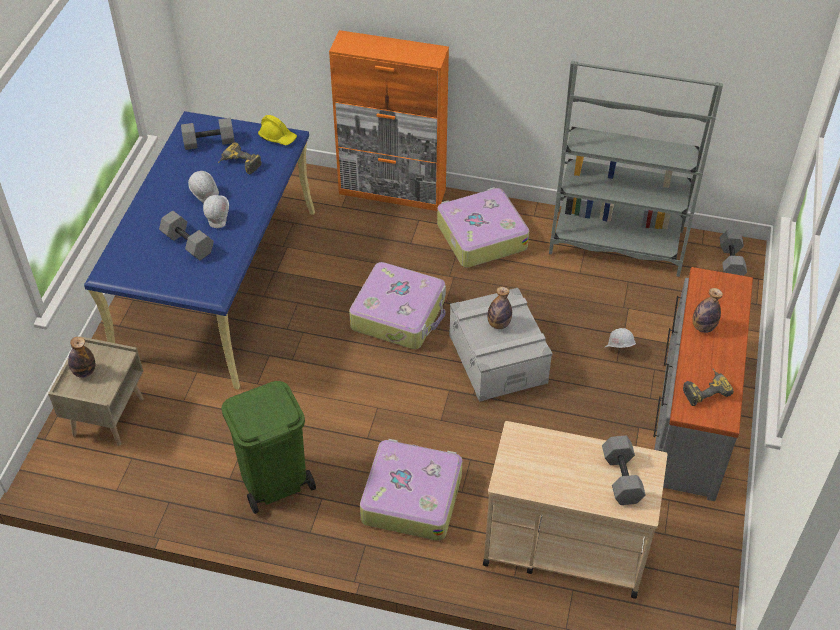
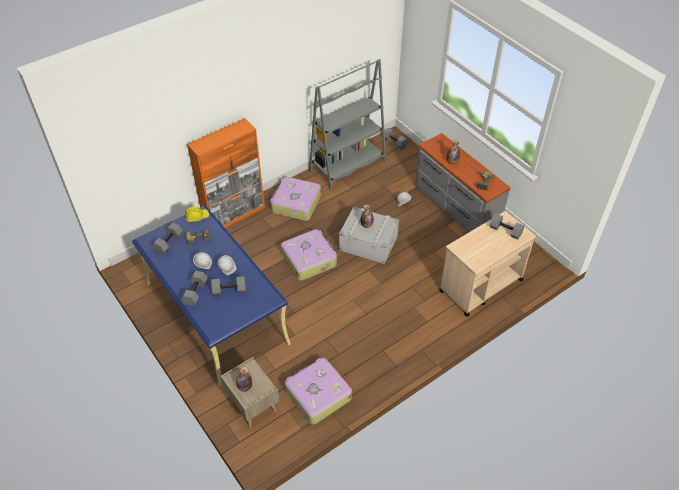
camera: 50 degrees left, 0 degrees up
(153, 217) = (196, 293): none -> grey dumbbell
(273, 481) = (356, 362): green trash can -> none
(411, 497) = (411, 318): suitcase -> suitcase (317, 394)

